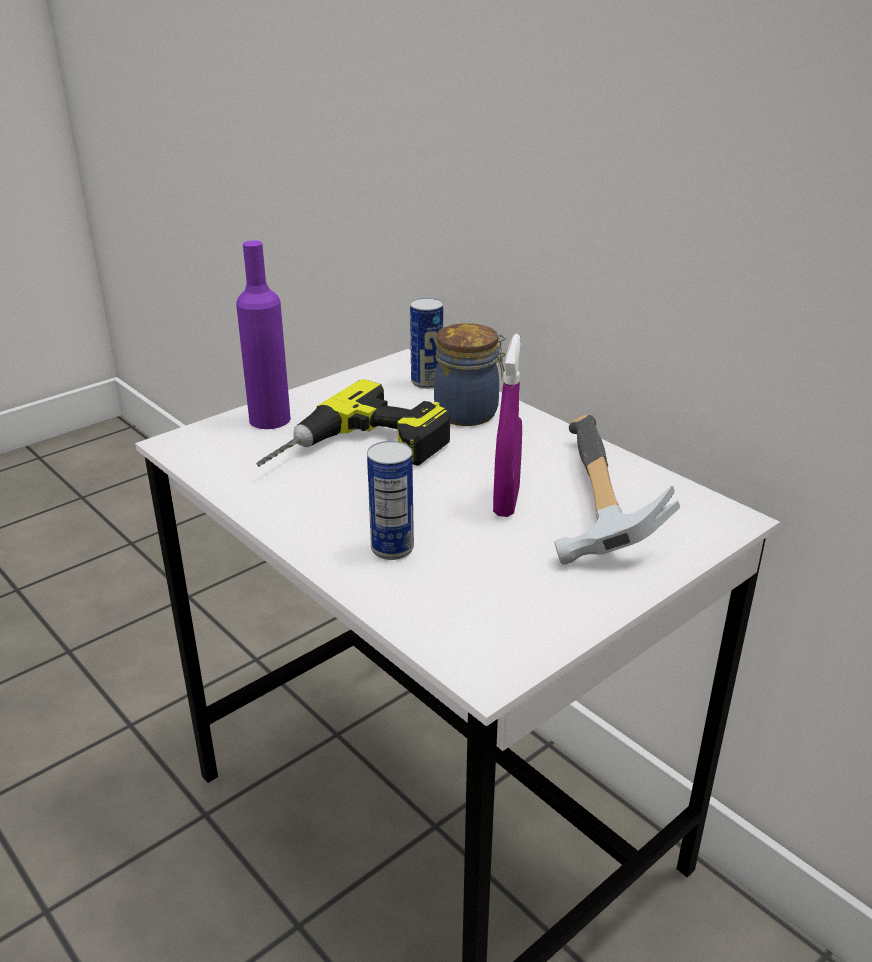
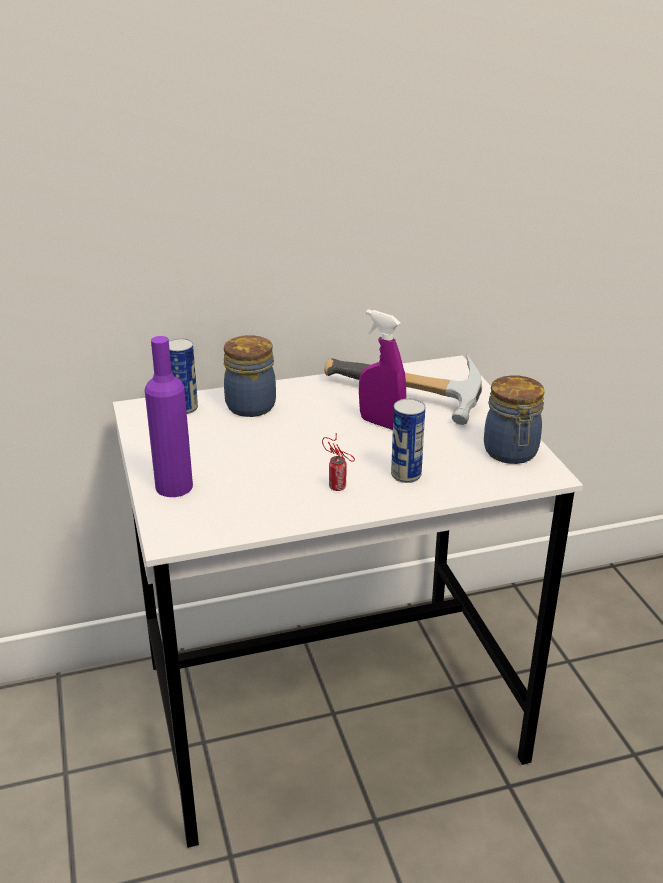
camera: 65 degrees left, 0 degrees up
(329, 510) = (339, 488): none -> can
(359, 453) = (268, 460): power drill -> none
(521, 624) = (511, 453): none -> jar

